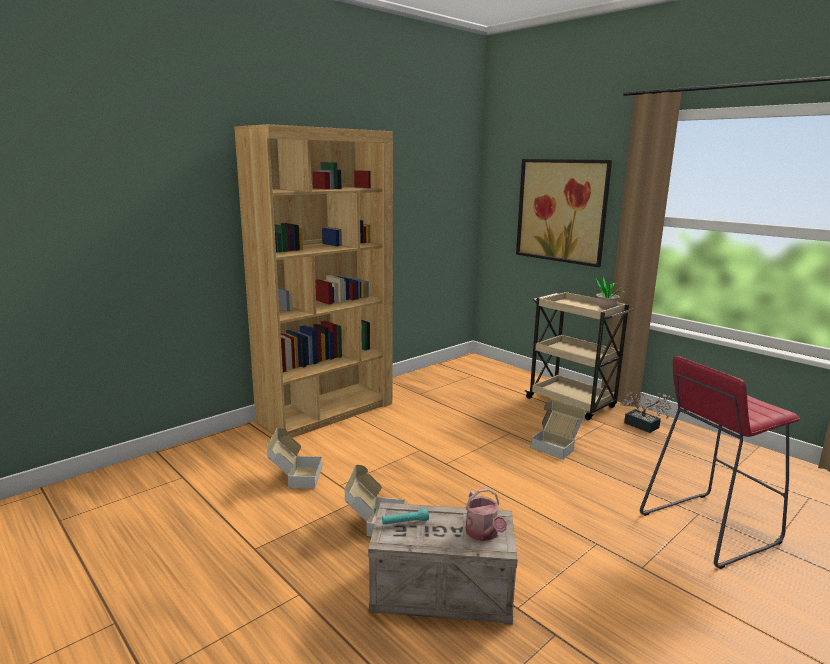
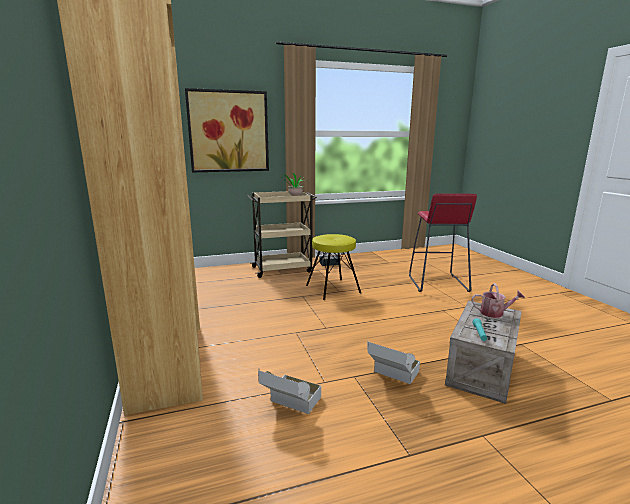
camera: 65 degrees left, 0 degrees up
(556, 446) = (333, 289): cardboard box -> yellow stool

